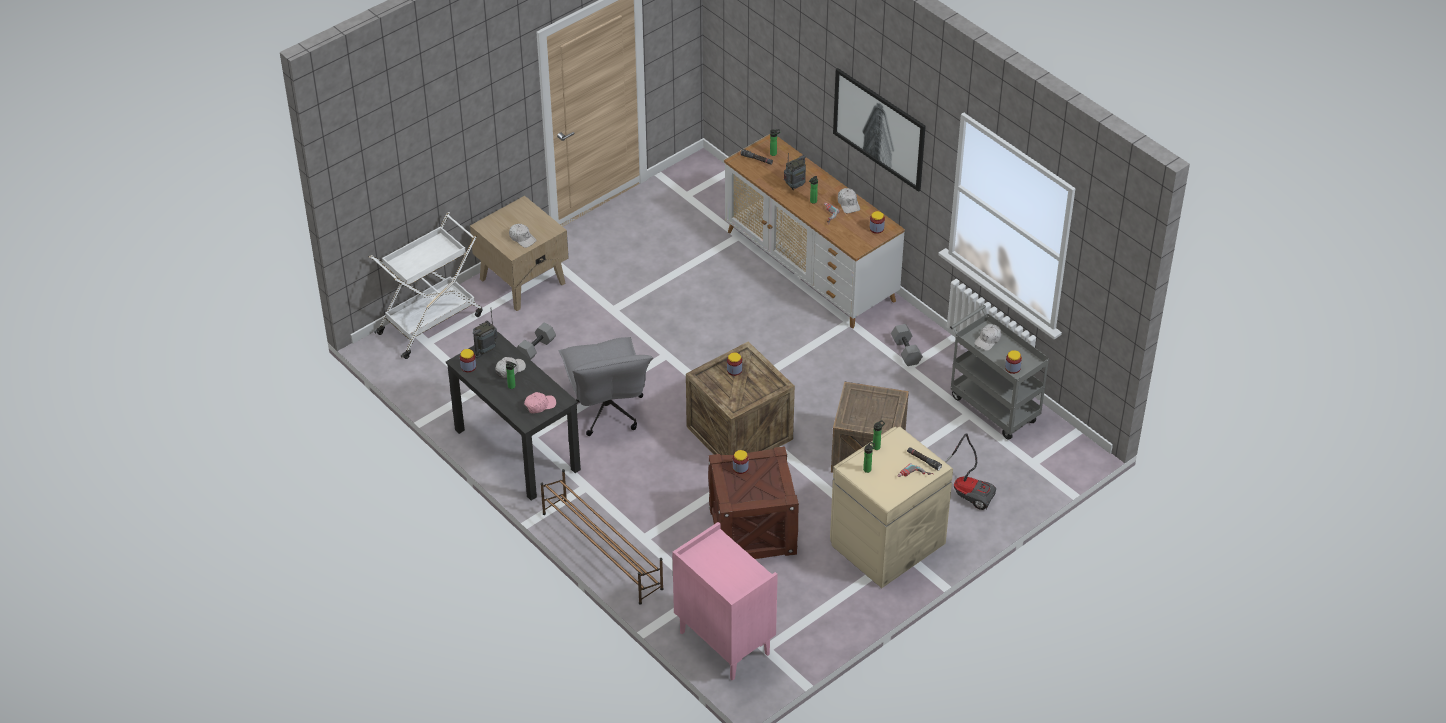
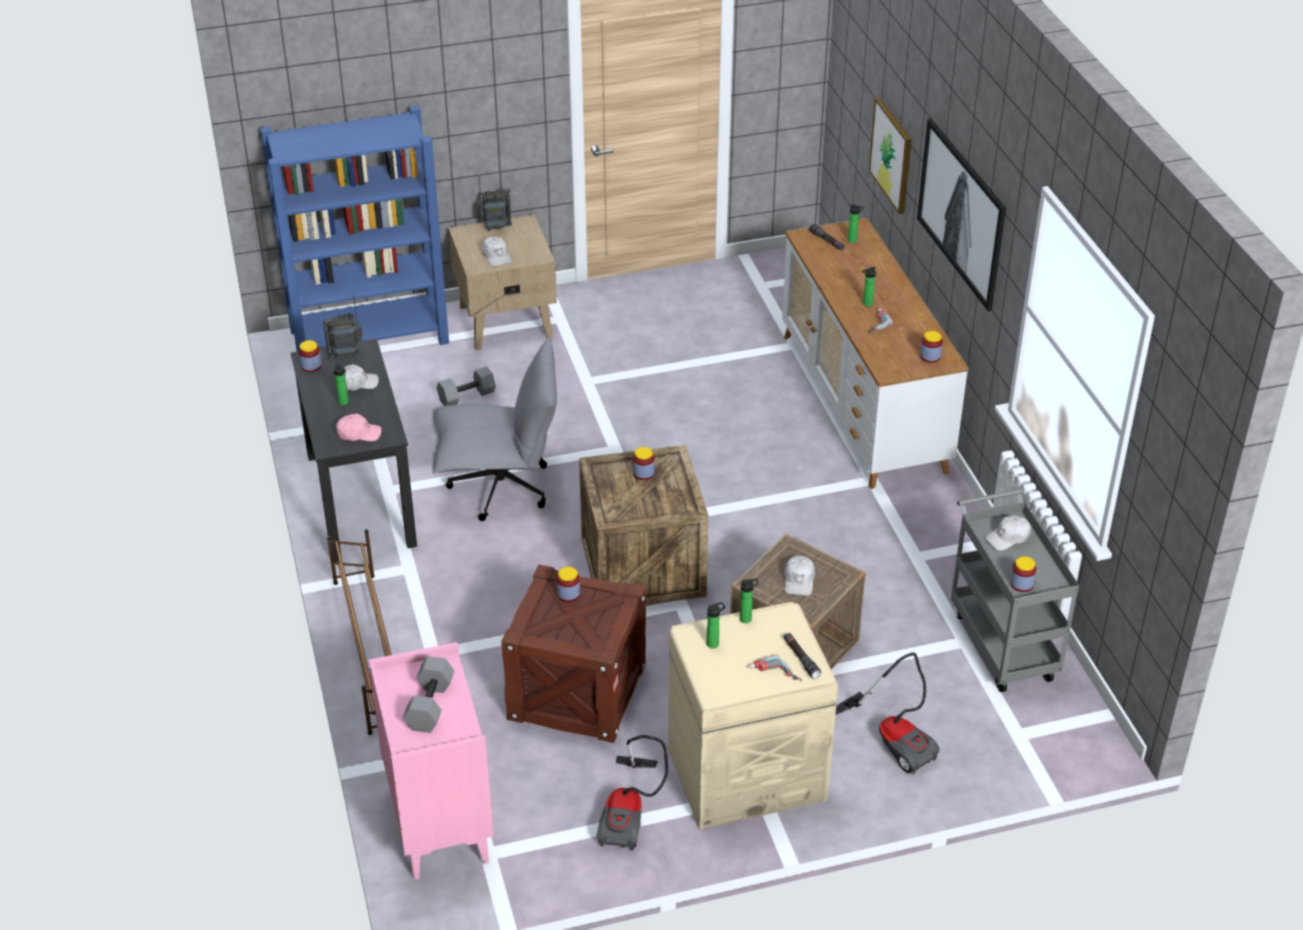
camera: 25 degrees right, 5 degrees down
(431, 324) = (369, 336): white cart -> blue bookcase
(606, 409) = (499, 487): grey office chair -> grey office chair turned 105 degrees counterclockwise
(792, 89) = (892, 155): none -> picture
(795, 186) = (855, 281): radio -> radio (495, 228)
(834, 594) = (629, 814): none -> vacuum cleaner
(848, 204) = (911, 319): white cap -> white cap (799, 581)
(905, 351) = (924, 536): grey dumbbell -> grey dumbbell (429, 704)

